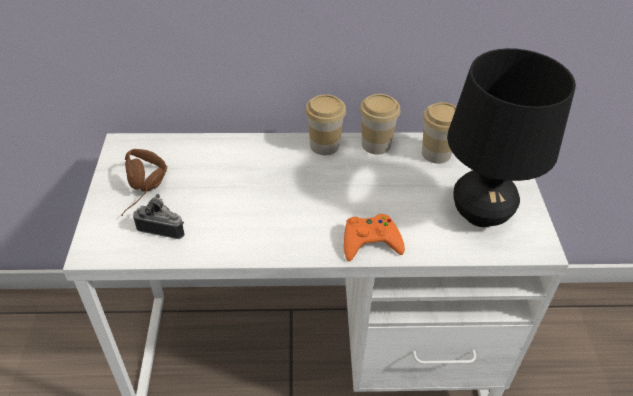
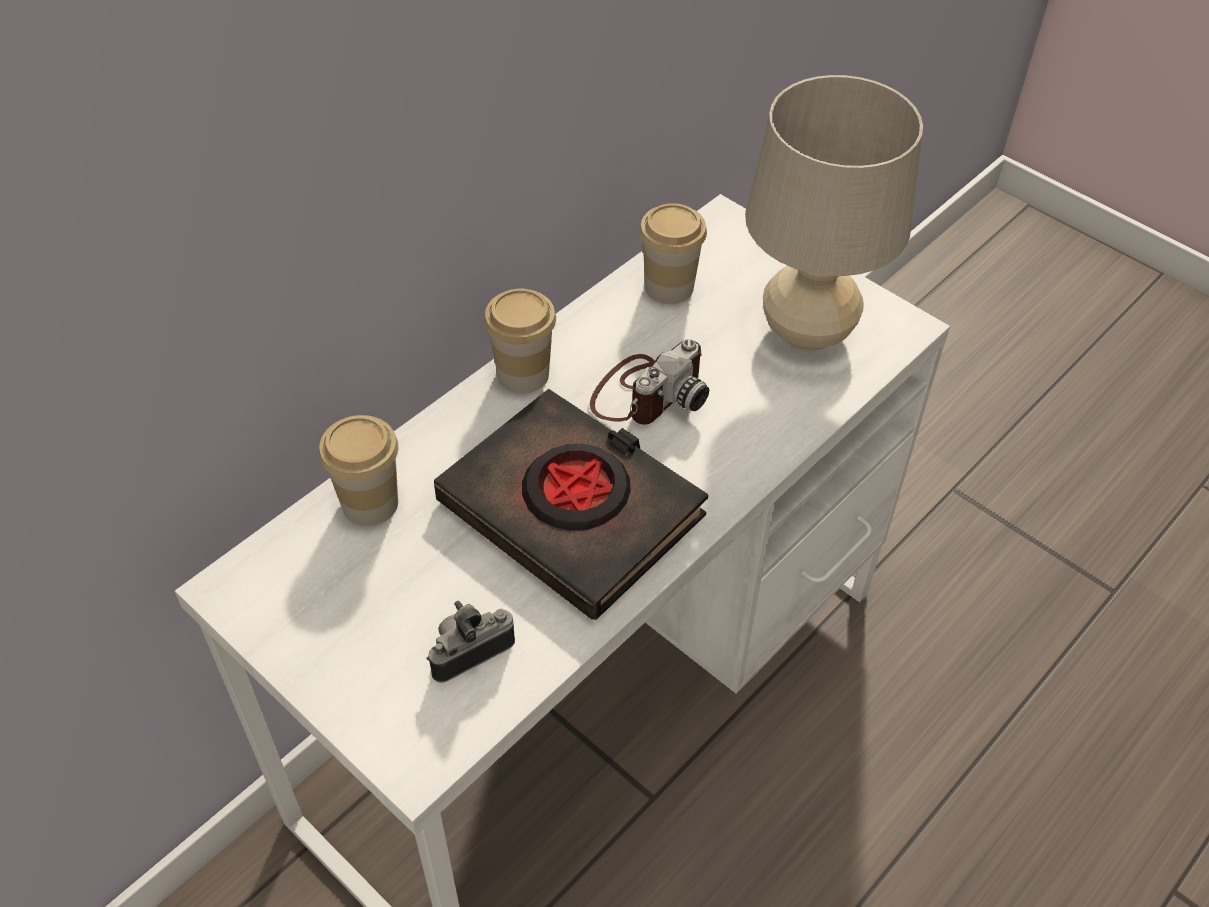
camera: 45 degrees left, 5 degrees up
(146, 192) = (374, 624): brown headphones -> none
(272, 208) = (572, 510): none -> black book
(367, 187) = (647, 392): none -> camera
(370, 242) = (737, 459): orange game controller -> none
(376, 145) = (585, 326): cup -> cup (370, 503)
(480, 214) = (807, 332): black table lamp -> beige table lamp

